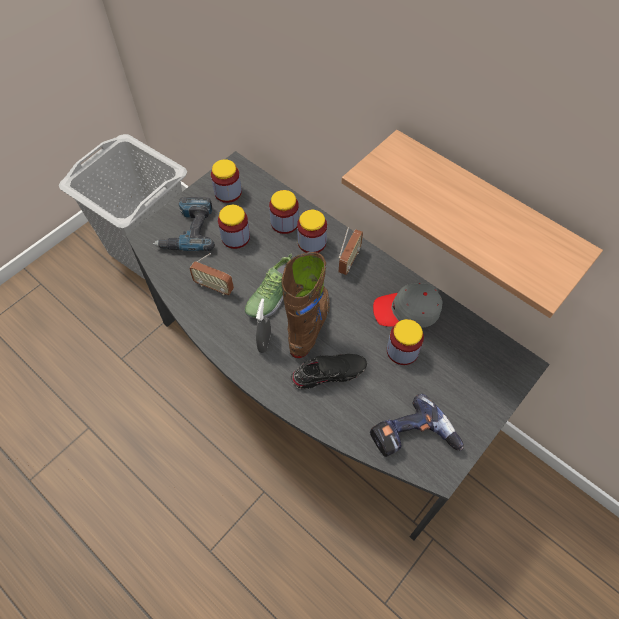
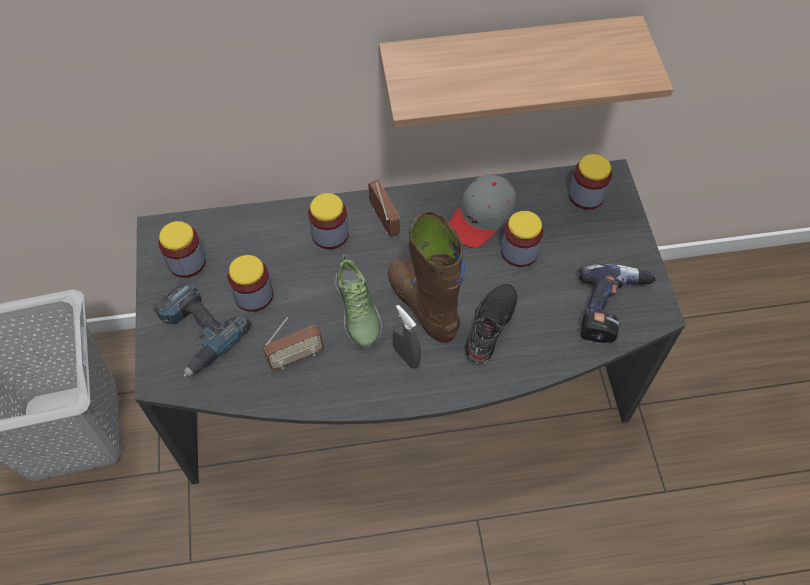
camera: 50 degrees left, 0 degrees up
(284, 223) = (282, 239): jar -> jar (586, 195)

